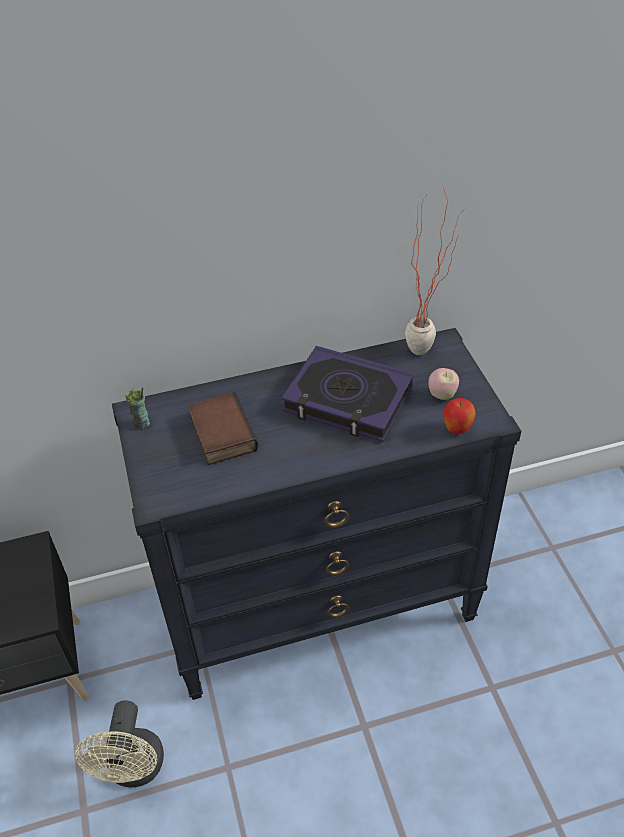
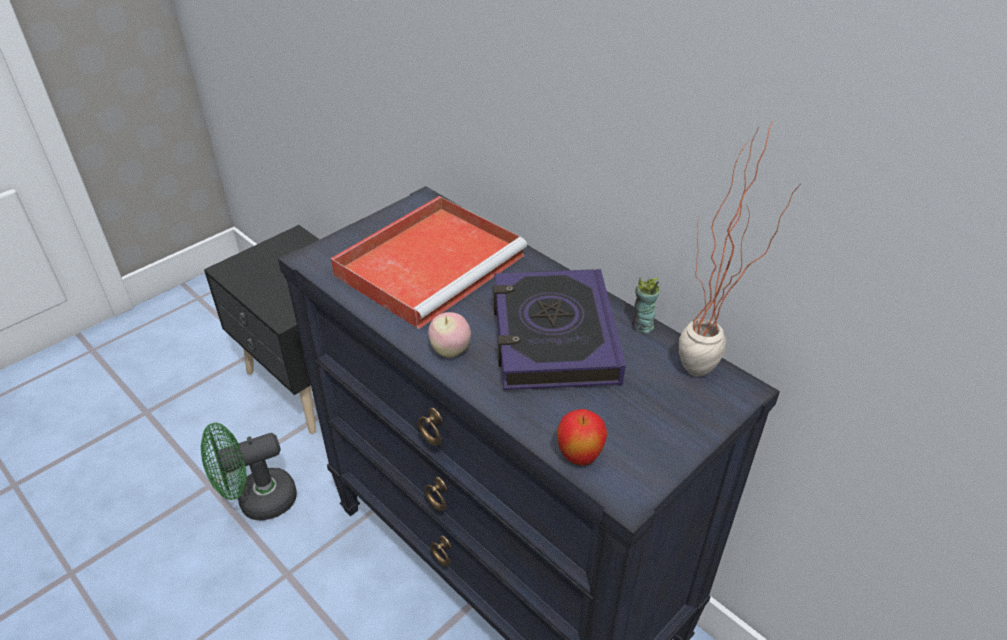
camera: 60 degrees right, 5 degrees down
(134, 770) = (258, 501): beige fan -> green fan
(141, 423) = (411, 211): cup -> cup (642, 326)
(220, 433) = (432, 263): book -> red tray
(442, 395) = (633, 420): apple -> apple (450, 351)

